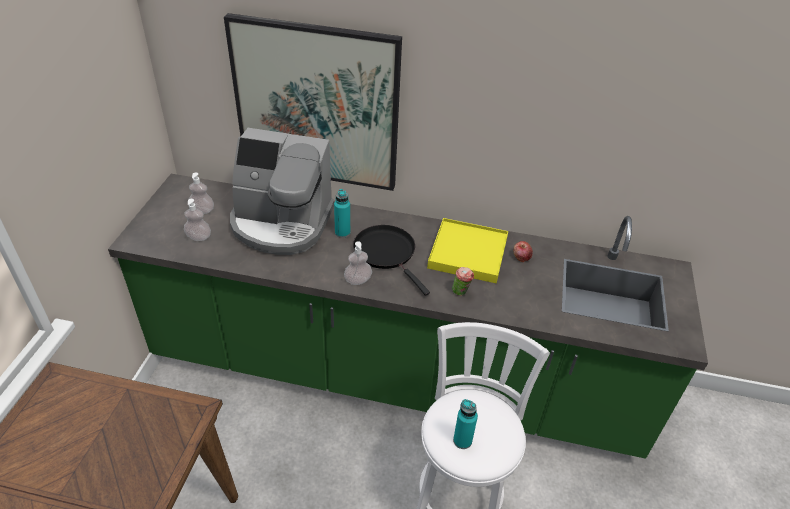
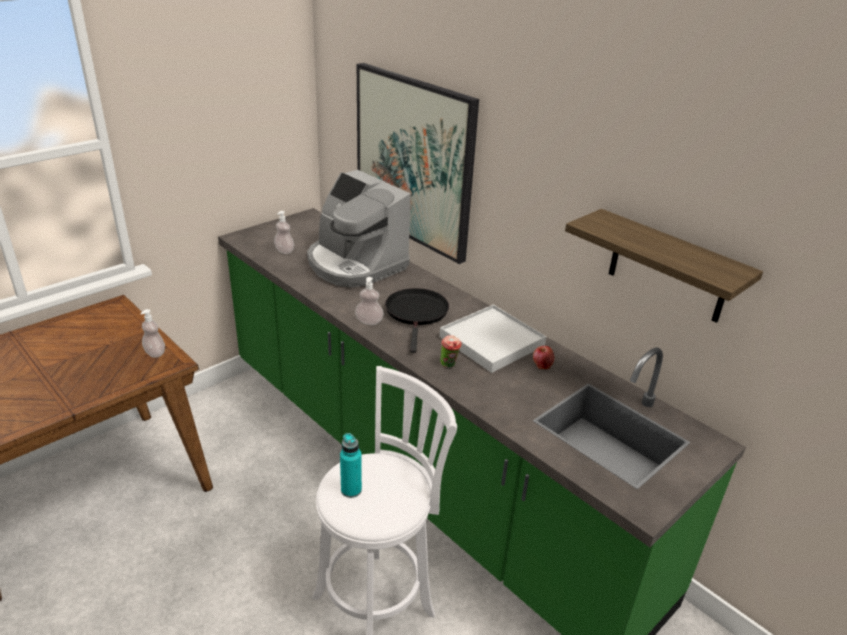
camera: 35 degrees right, 10 degrees down
(202, 210) = (307, 236): soap dispenser -> soap dispenser (155, 353)
(342, 233) = (396, 287): turquoise bottle -> none
(467, 253) = (491, 341): yellow tray -> white tray
(620, 150) = (668, 267): none -> shelf

